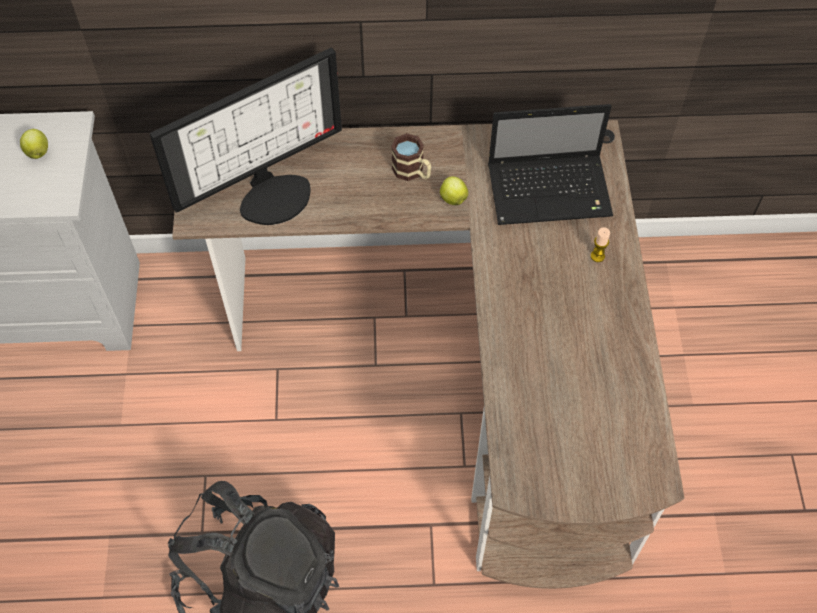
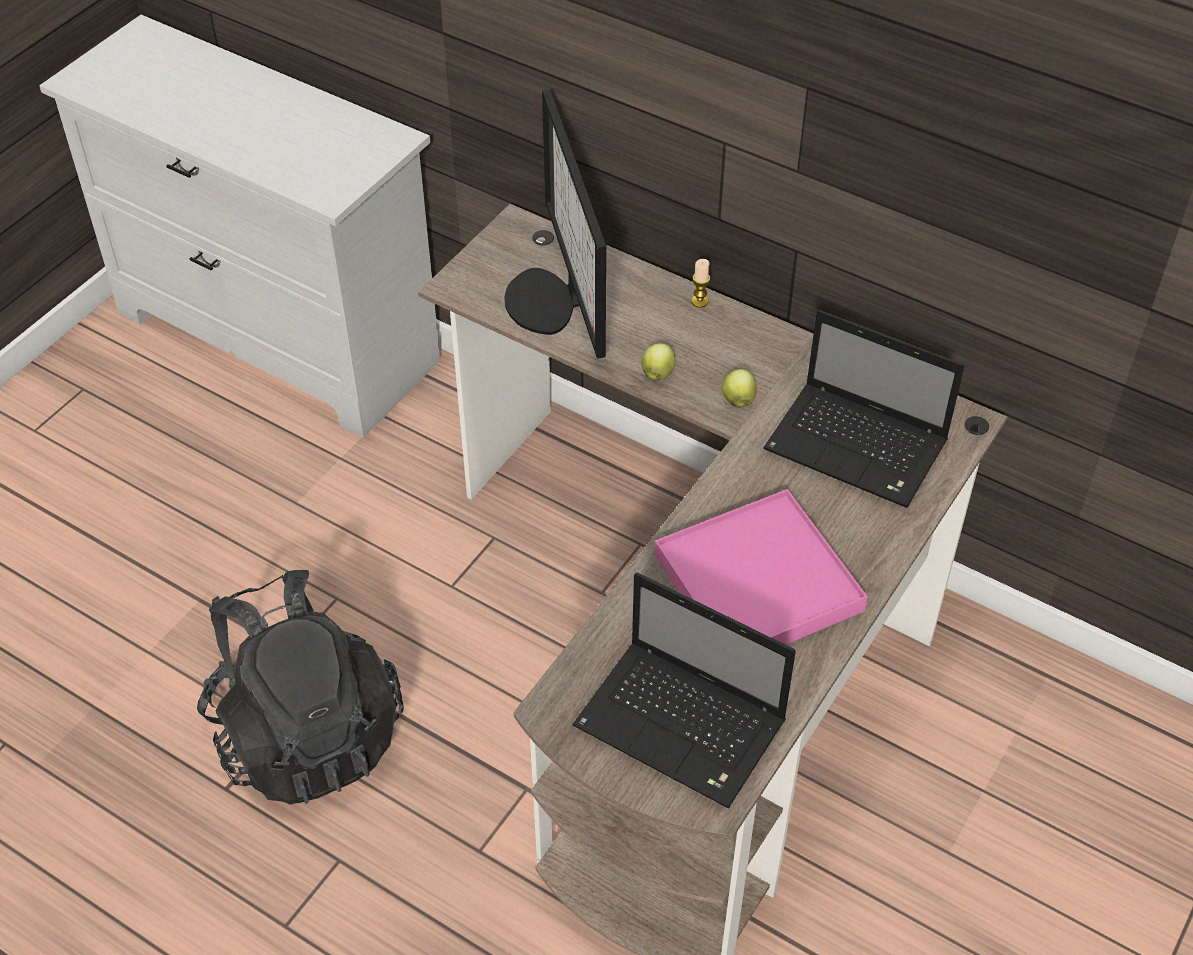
camera: 35 degrees right, 10 degrees down
(38, 152) = (347, 147): apple -> apple (657, 373)
(273, 193) = (551, 301): monitor -> monitor turned 75 degrees clockwise
(412, 172) = (717, 353): mug -> none
(566, 319) = (758, 582): none -> pink tray
(597, 256) = (853, 540): candle -> candle (699, 301)
(601, 445) = (684, 726): none -> laptop

